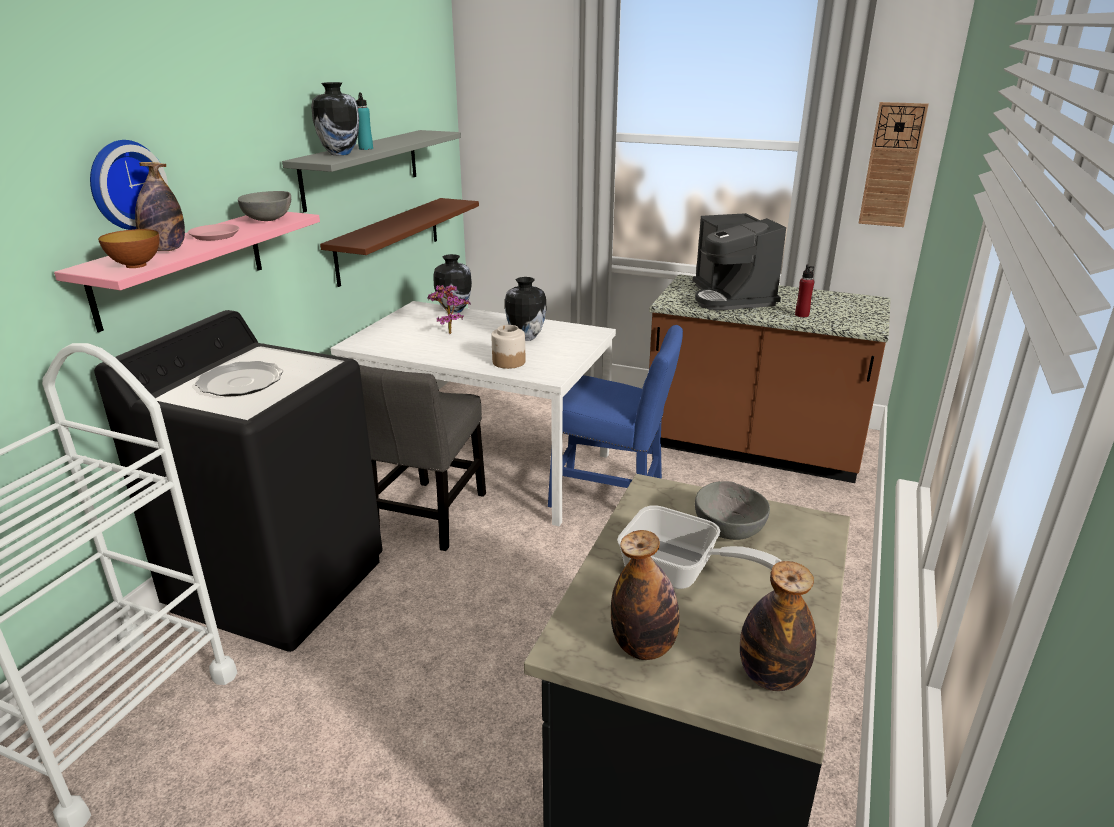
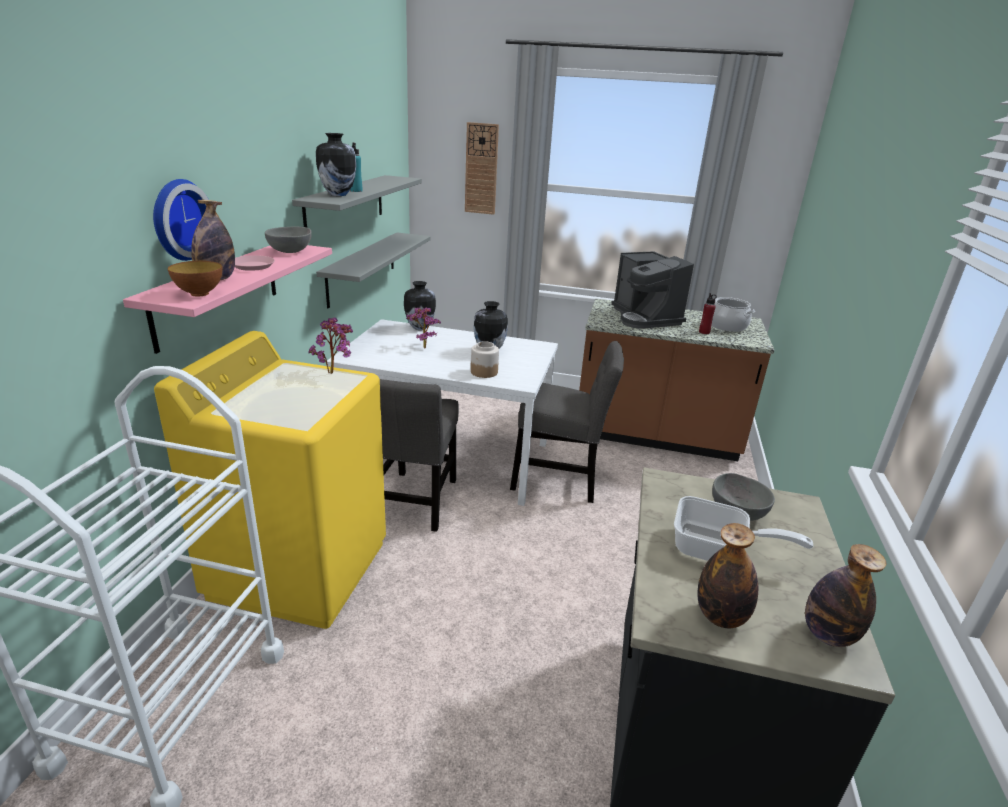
camera: 10 degrees left, 0 degrees up
(240, 383) = (284, 396): plate -> none
(280, 584) = (300, 568): black washing machine -> yellow washing machine
(308, 357) = (335, 372): none -> potted plant
(389, 240) = (362, 268): brown shelf -> grey shelf
(612, 498) = (559, 480): blue chair -> grey chair
(837, 307) = (727, 326): none -> cooking pot
(892, 165) = (762, 217): wall clock -> wall clock (481, 169)

